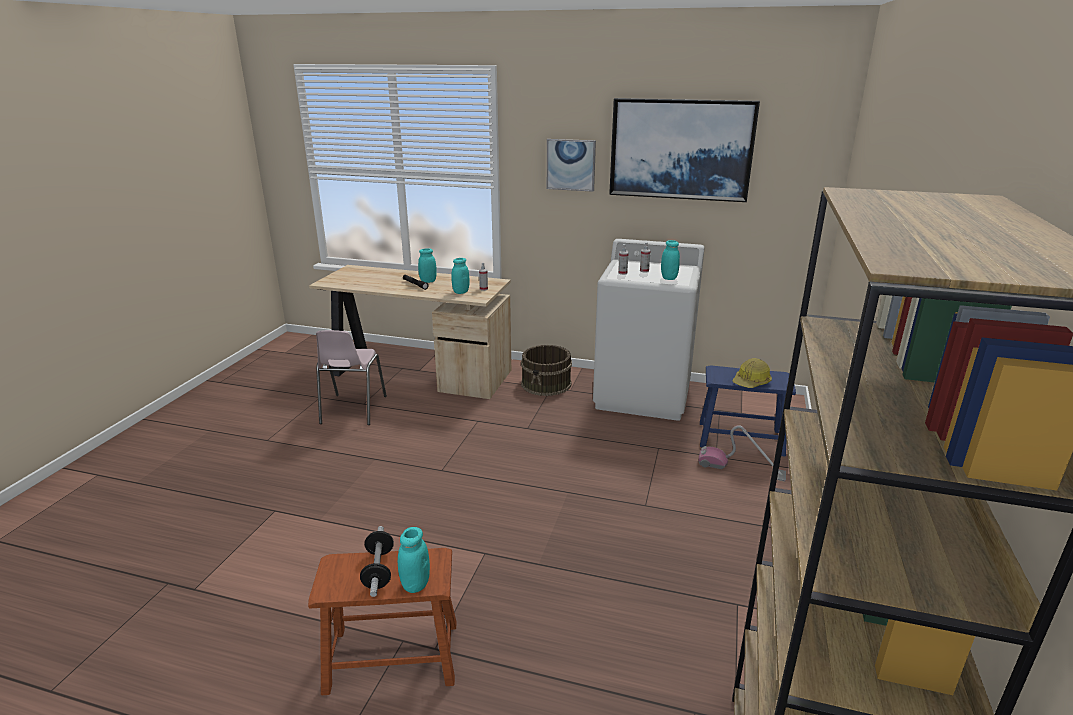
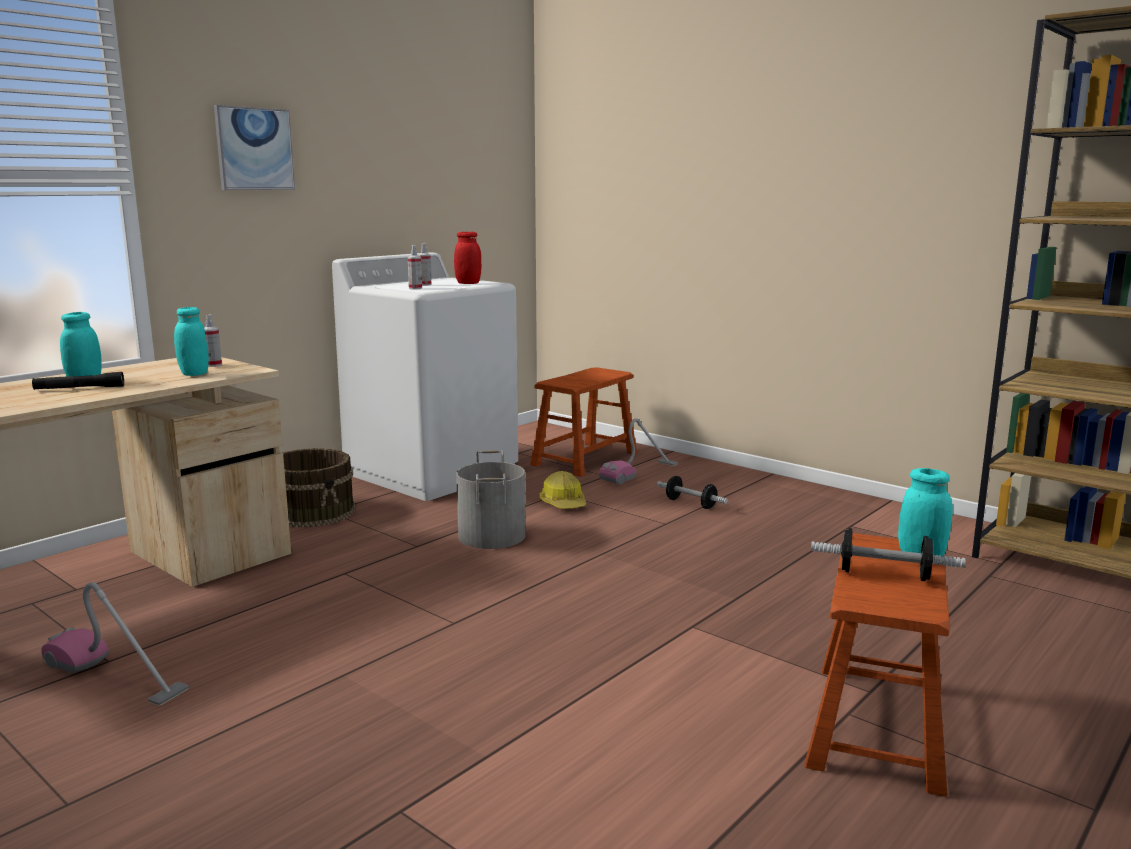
camera: 65 degrees left, 10 degrees down
(352, 410) = (115, 676): pink chair -> vacuum cleaner
(561, 445) = (490, 536): none -> grey bucket
(669, 278) = (468, 283): turquoise jar -> red jar
(681, 149) = (390, 125): picture -> none
(698, 507) = (691, 504): none -> dumbbell
(740, 438) = (584, 459): blue stool -> brown stool
(751, 382) = (597, 378): hard hat -> hard hat (563, 503)

